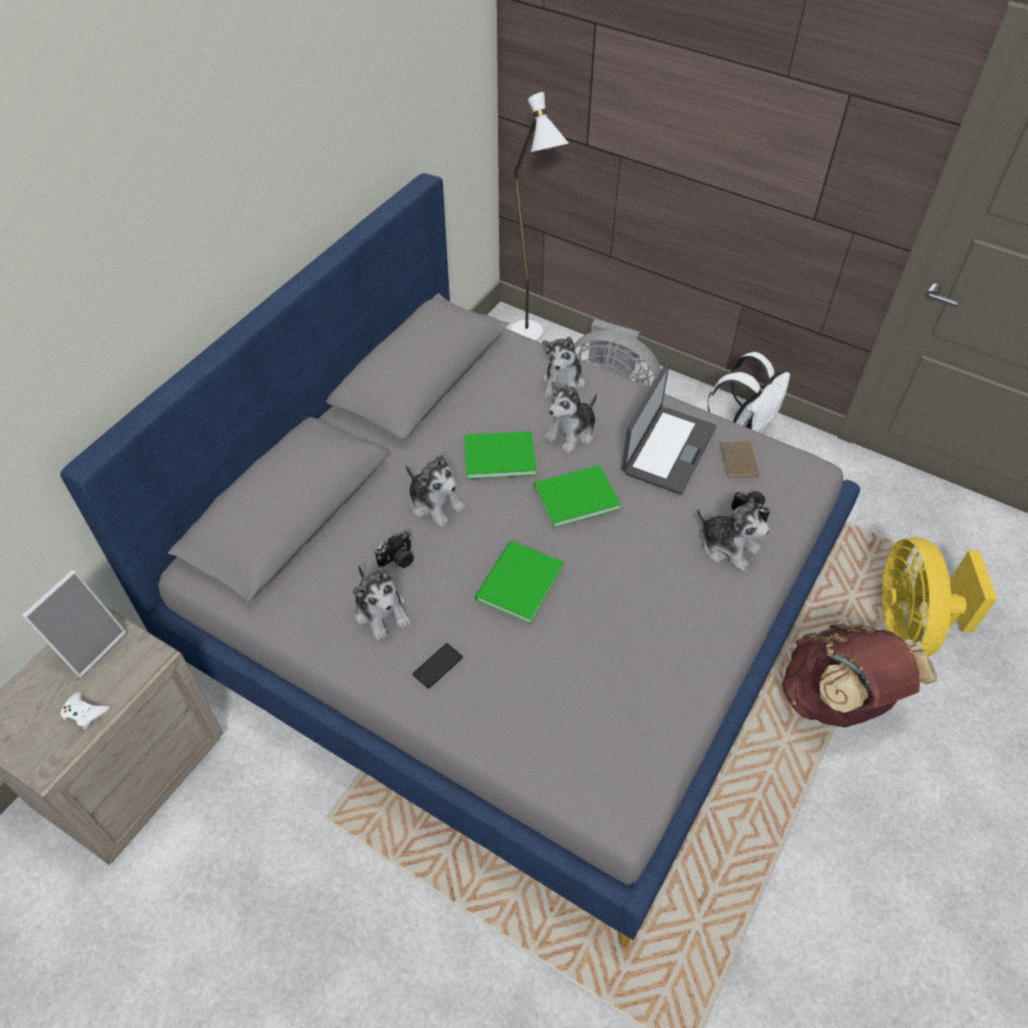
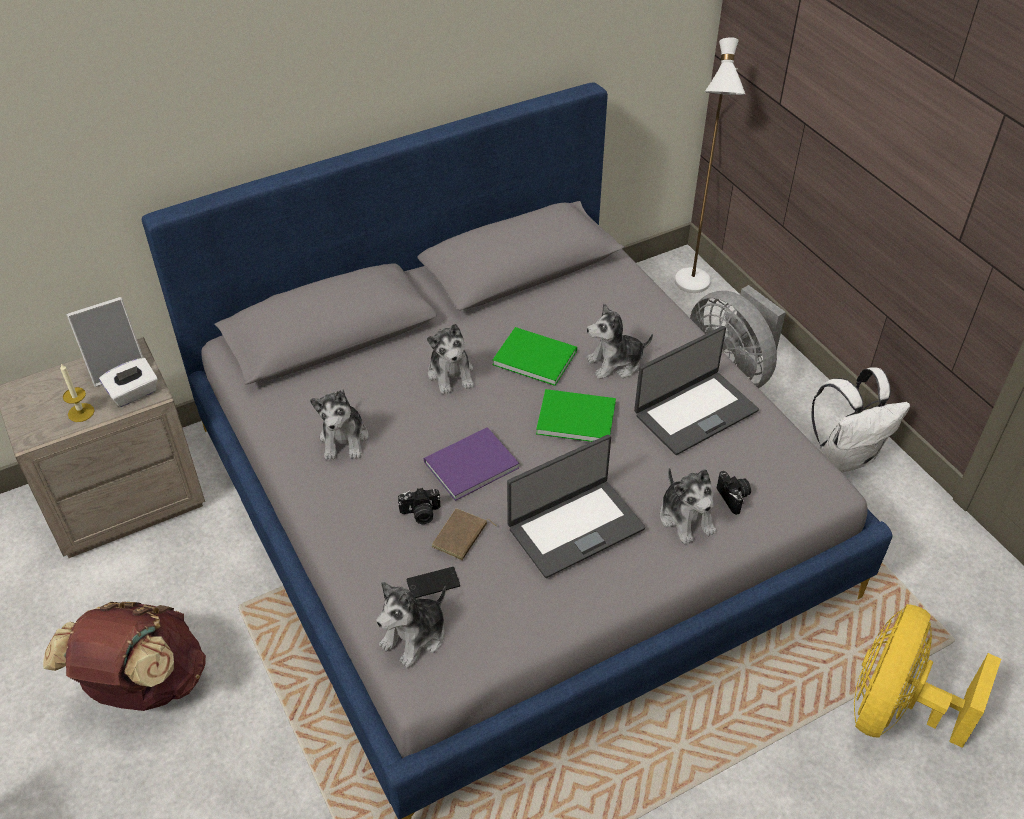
camera: 30 degrees right, 5 degrees down
(85, 712) = (81, 412): white game controller -> candle
(131, 665) = (134, 393): none -> white tissue box
(398, 559) = (387, 405): camera -> camera (420, 514)
(437, 666) = (356, 499): phone -> phone (433, 583)
(516, 584) = (468, 464): green book -> purple book
(563, 383) = (641, 319): plush toy -> plush toy (415, 636)
(649, 598) = (575, 527): none -> laptop
(740, 461) = (759, 450): brown book -> brown book (461, 537)
(836, 701) = (760, 738): brown backpack -> brown backpack (144, 685)

